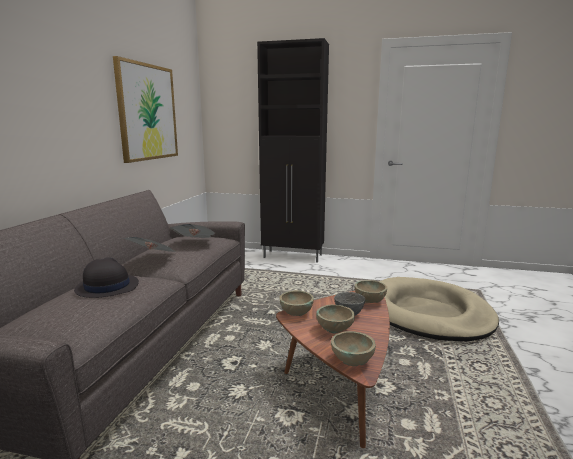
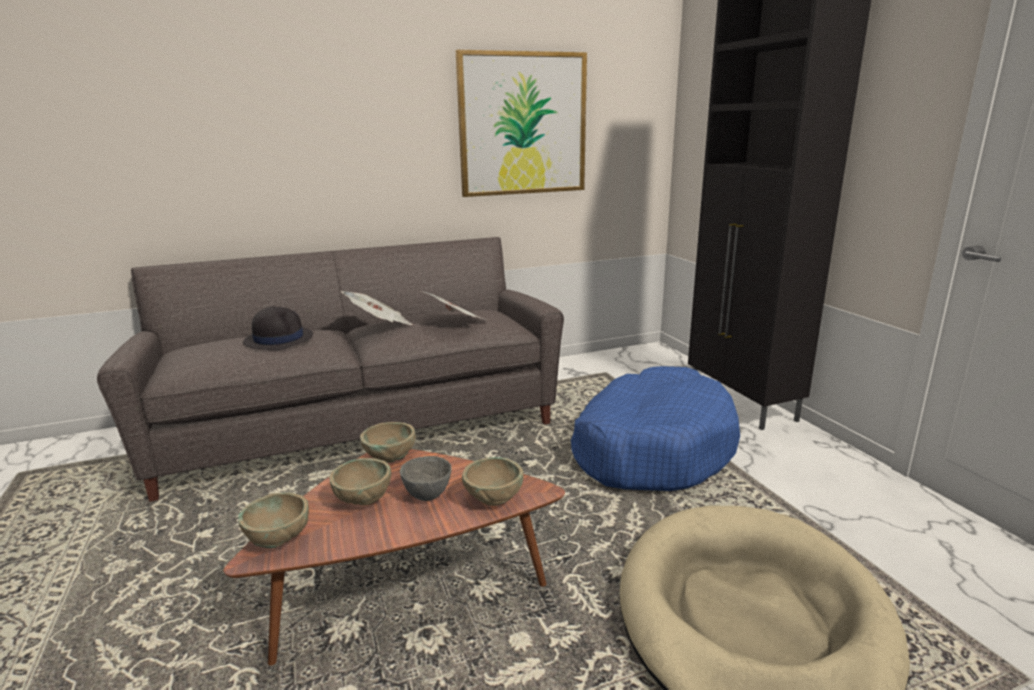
camera: 55 degrees right, 5 degrees up
(299, 284) = (652, 448): none -> blue dog bed

